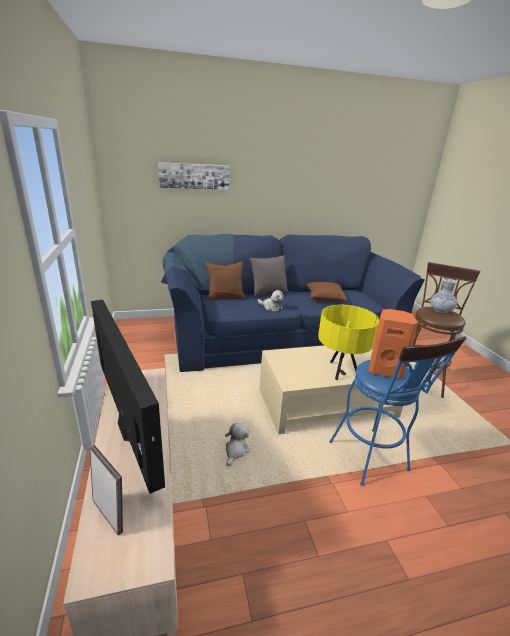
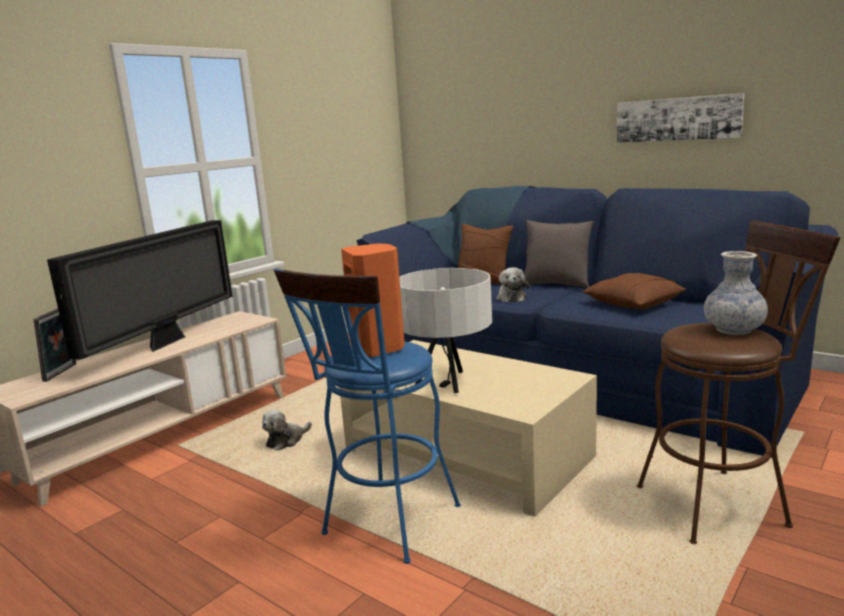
camera: 55 degrees right, 10 degrees down
(194, 176) = (501, 103): picture -> picture (677, 119)
(236, 450) = (286, 441): plush toy -> plush toy turned 150 degrees clockwise
(340, 370) = (448, 382): yellow table lamp -> white table lamp

